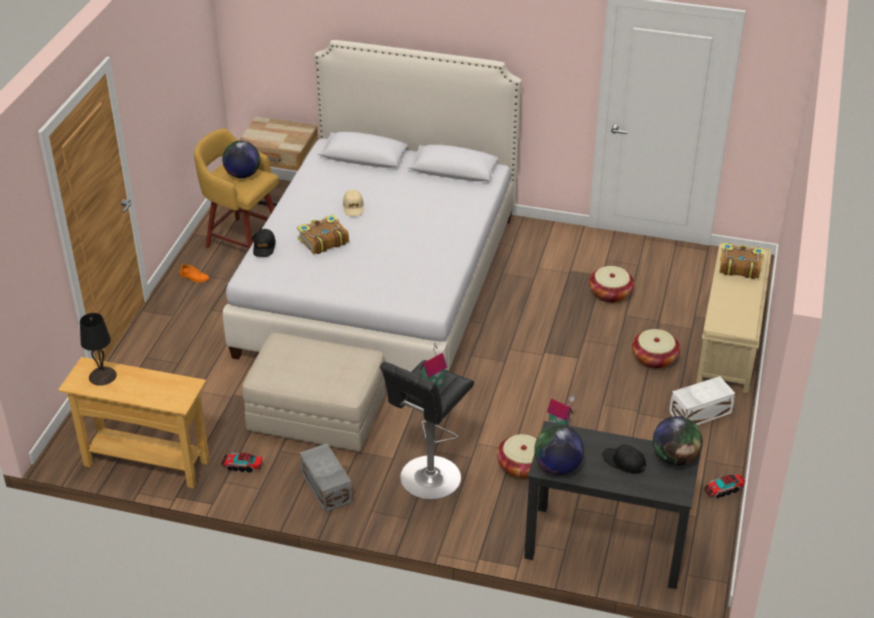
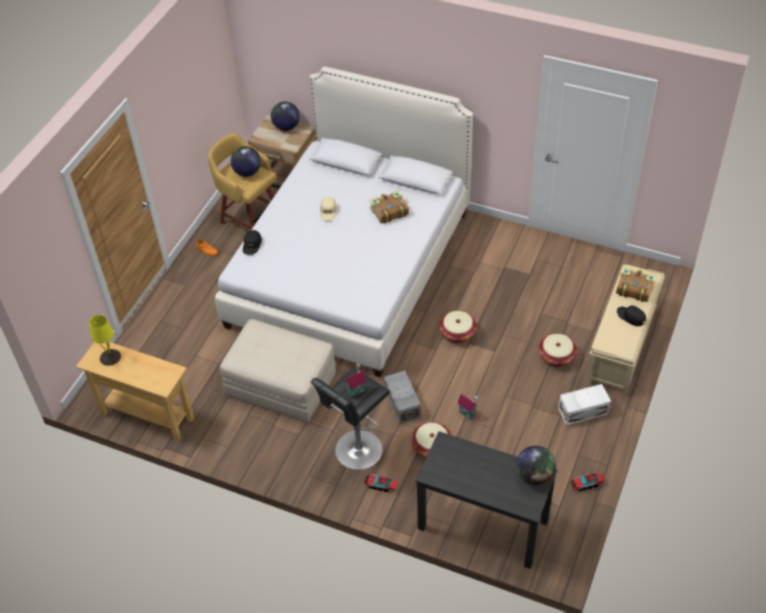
camera: 10 degrees right, 10 degrees up
(102, 376) = (110, 357): black table lamp -> yellow table lamp
(242, 466) = (218, 426): toy truck -> toy truck (380, 485)
(322, 241) = (298, 242): book -> book (389, 211)
(326, 488) = (277, 451): grey storage box -> grey storage box (402, 404)
(557, 467) = (440, 475): globe -> globe (286, 127)
(610, 293) = (533, 292): basket -> basket (457, 333)
(624, 462) = (493, 475): black cap -> black cap (631, 317)

